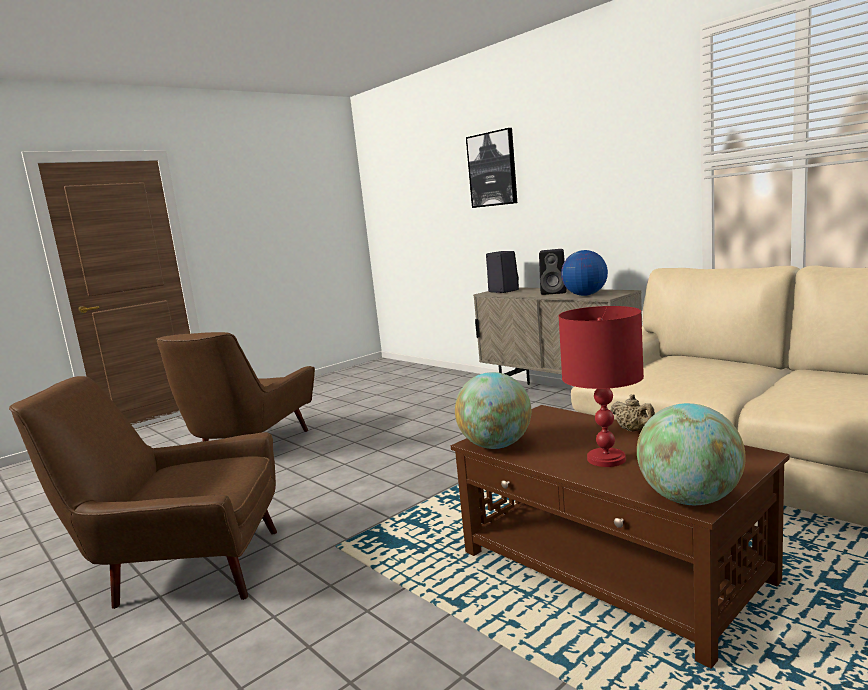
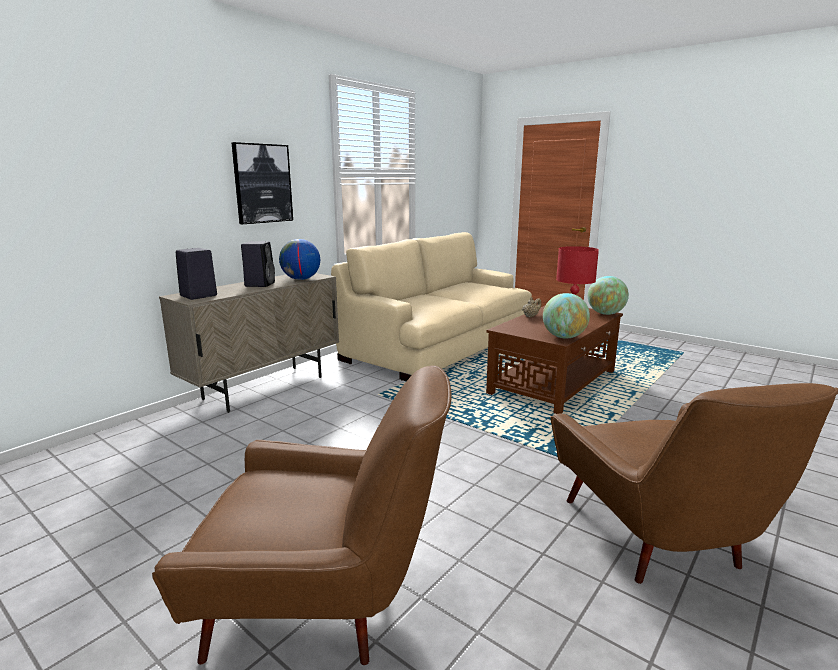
camera: 100 degrees left, 5 degrees up
(492, 169) = (122, 143): picture -> picture (262, 183)

